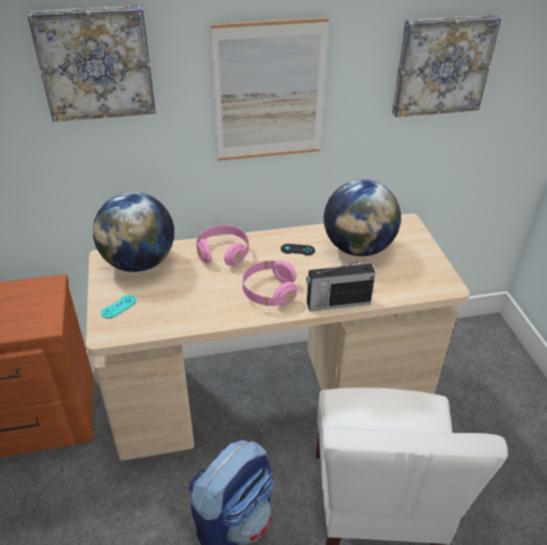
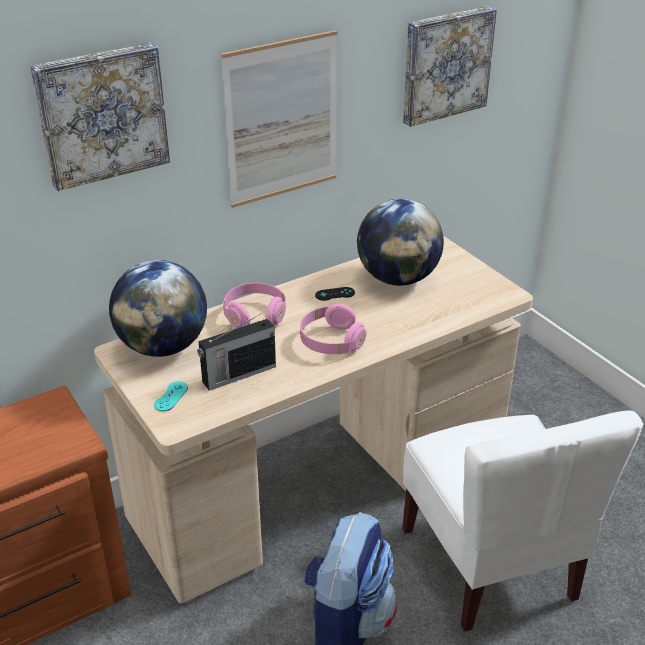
camera: 20 degrees left, 5 degrees down
(337, 303) = (408, 336): radio -> radio (237, 374)

